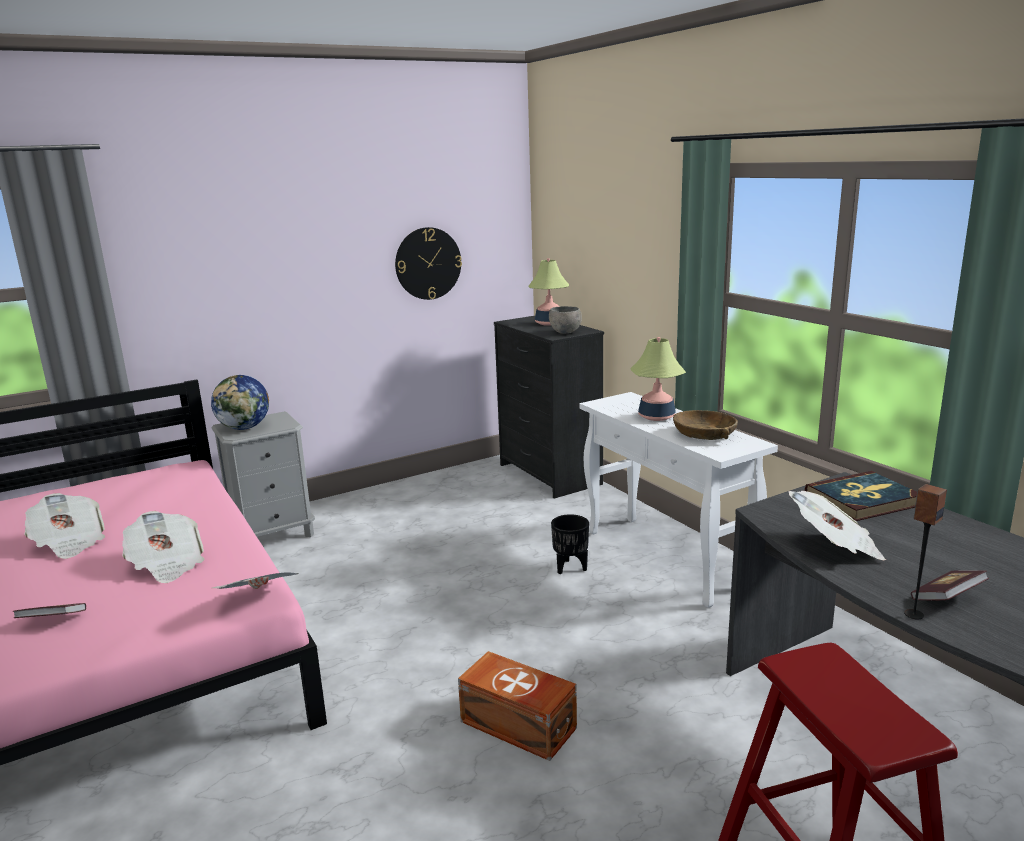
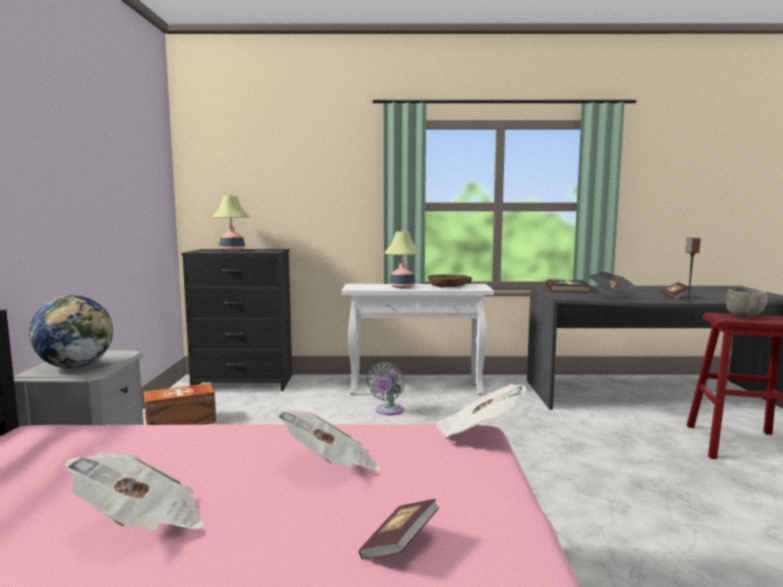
camera: 60 degrees left, 10 degrees down
(428, 263) = (128, 194): wall clock -> none
(518, 726) = (559, 471): brown storage box -> brown storage box (182, 422)
(565, 332) = (269, 250): grey bowl -> grey bowl (744, 316)
(571, 568) = (388, 411): black planter -> grey fan

